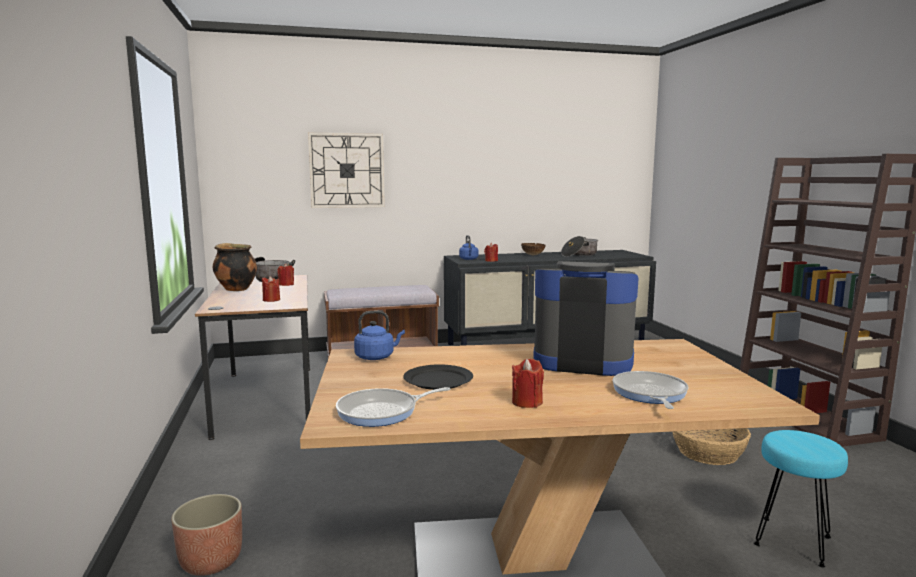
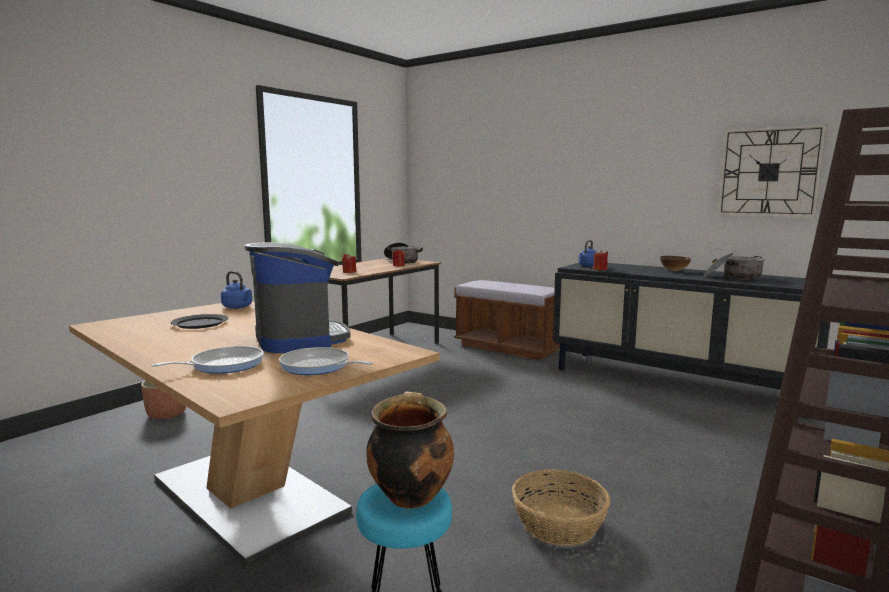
camera: 50 degrees right, 0 degrees up
(235, 289) = (363, 264): cooking pot -> cooking pot (410, 495)
(347, 170) = (504, 173): wall clock -> wall clock (769, 172)
(382, 412) = (122, 327): frying pan -> frying pan (318, 366)
(527, 402) = (168, 344): red candle -> none

